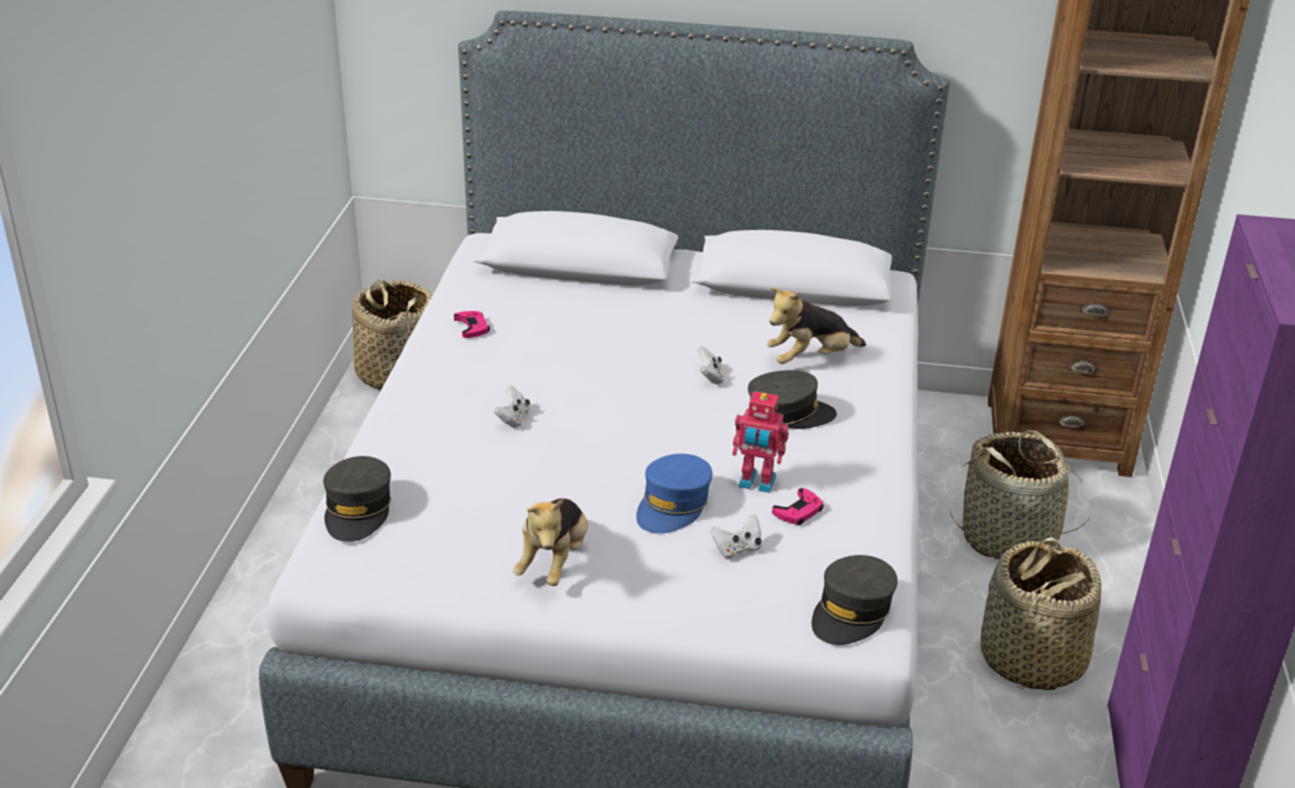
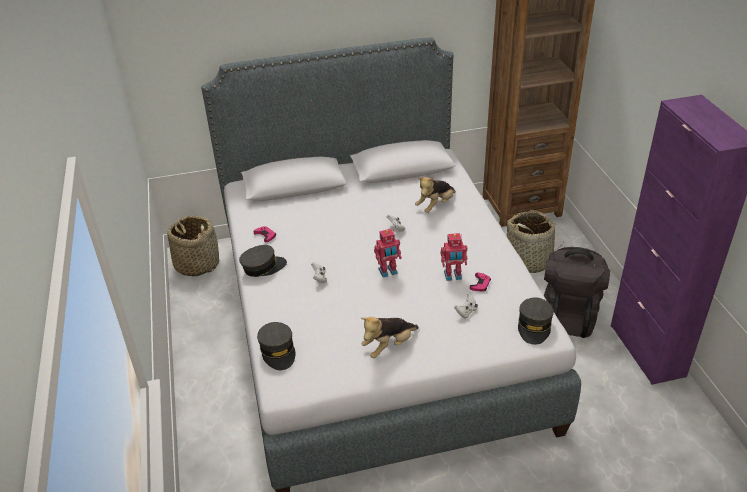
camera: 20 degrees left, 5 degrees up
(554, 561) = (389, 346): plush toy -> plush toy turned 60 degrees clockwise
(641, 442) = (388, 272): none -> toy robot
(673, 505) = (423, 299): blue cap -> none
(789, 413) = (444, 236): grey cap -> grey cap (263, 267)
(1030, 659) = (569, 315): basket -> black backpack

